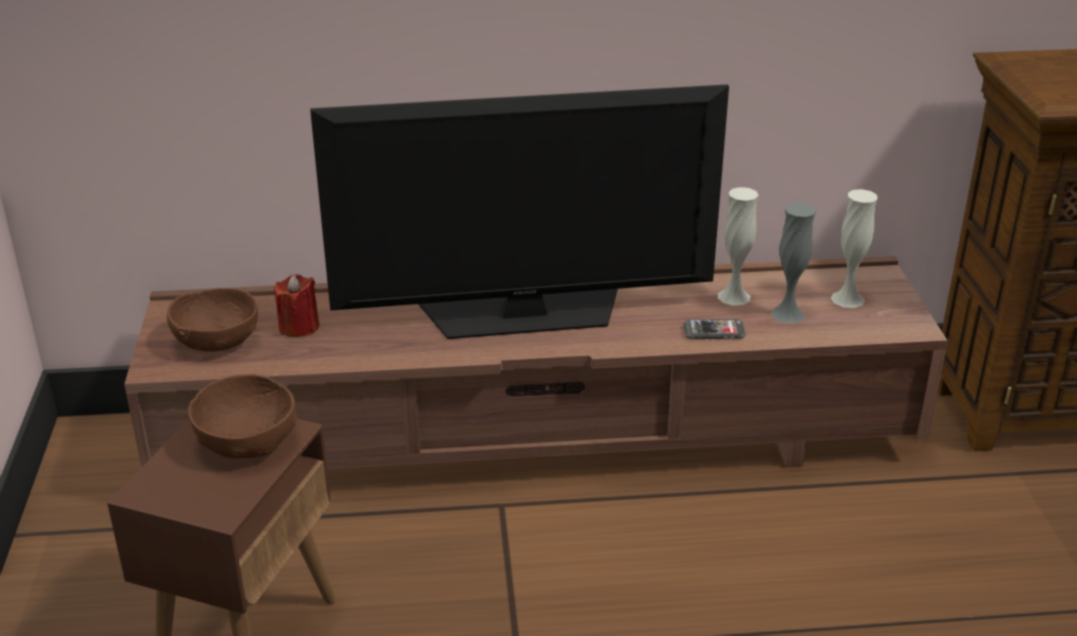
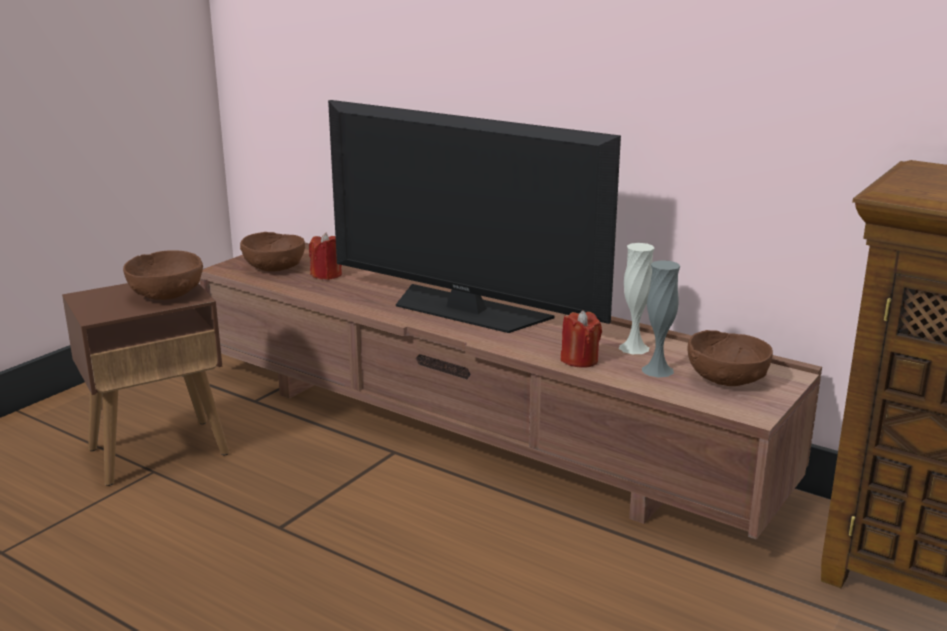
camera: 40 degrees right, 10 degrees down
(714, 331) = (579, 360): phone -> red candle
(847, 299) = (727, 378): white vase -> brown bowl

